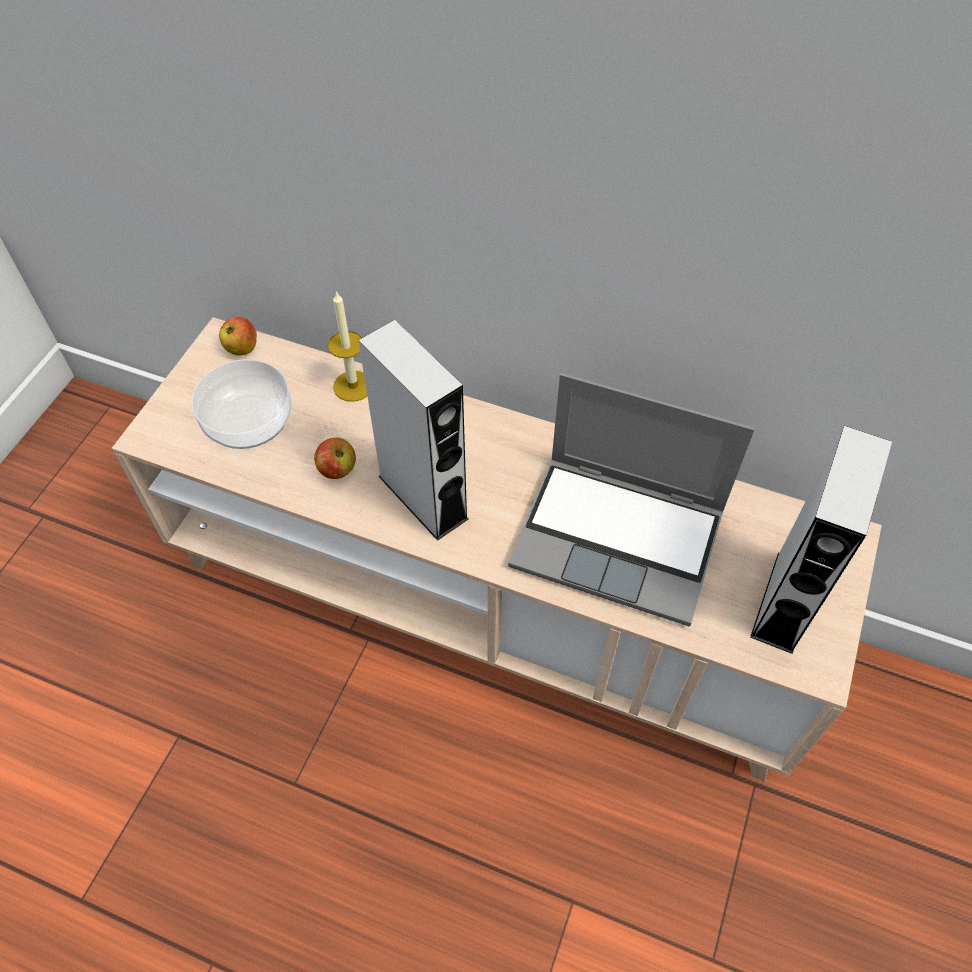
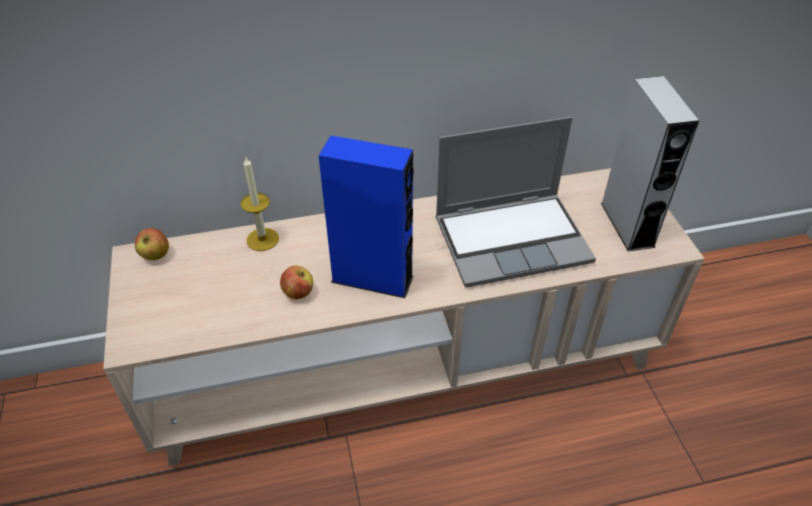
camera: 35 degrees left, 10 degrees down
(249, 420) = (203, 295): bowl -> none
(423, 497) = (372, 279): grey speaker -> blue speaker

